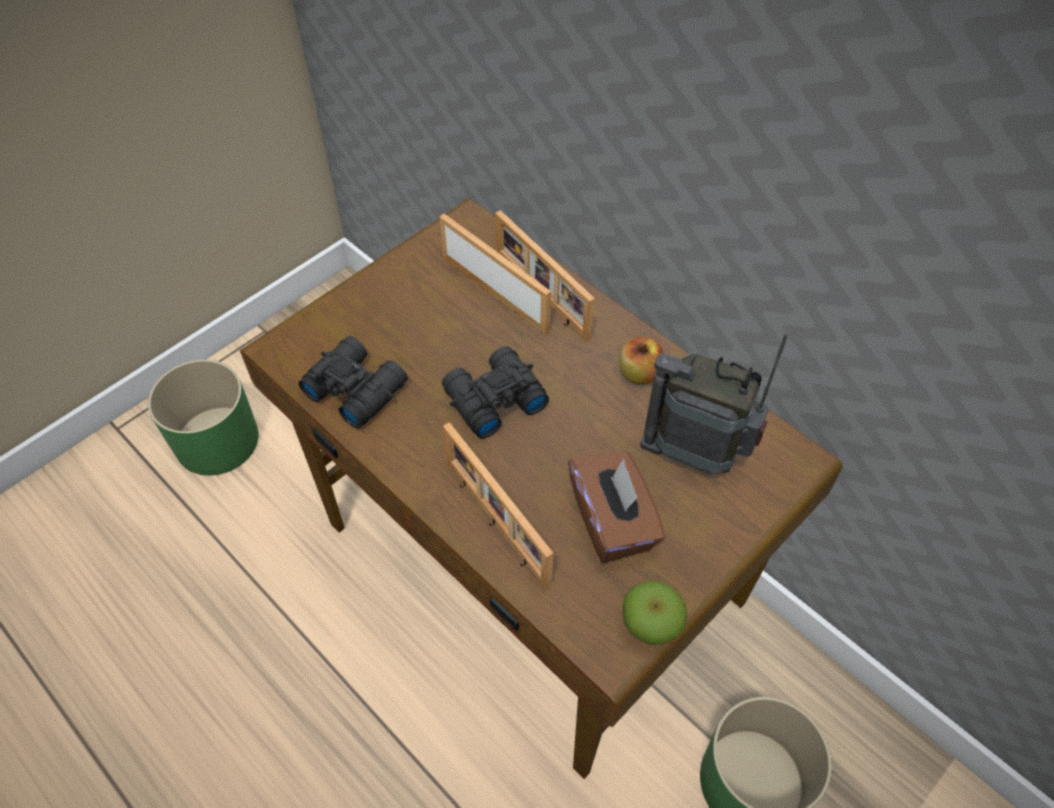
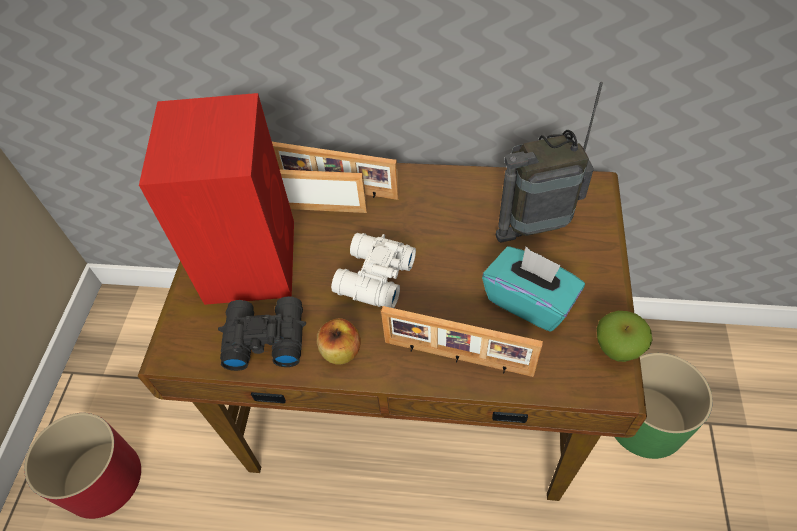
camera: 35 degrees left, 0 degrees up
(217, 440) = (103, 478): green planter -> red planter
(408, 311) = (251, 258): none -> red speaker
(492, 399) = (373, 278): black binoculars -> white binoculars
(613, 521) = (529, 301): brown tissue box -> turquoise tissue box
(639, 373) = (451, 197): apple -> apple (341, 351)

